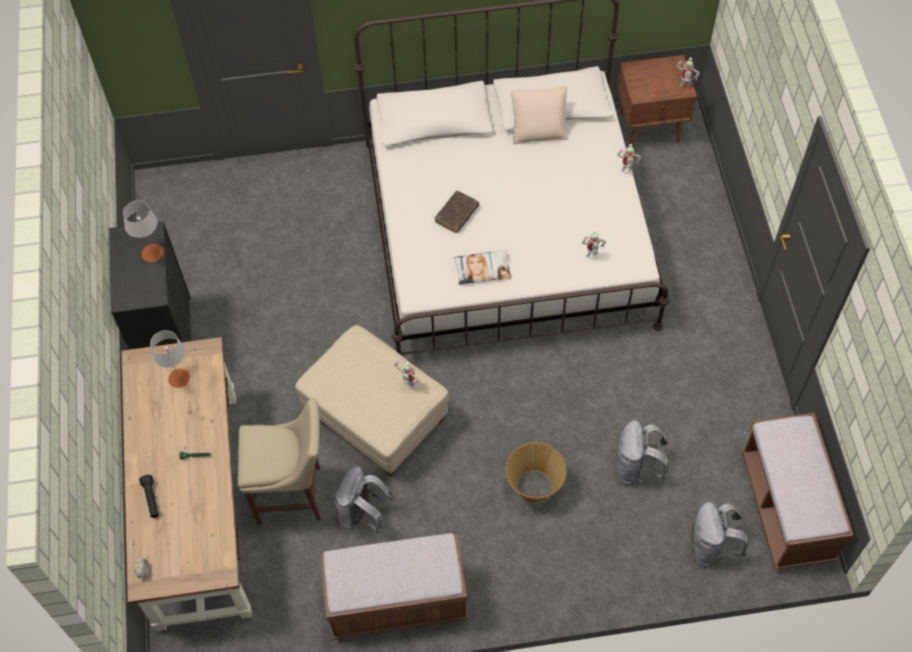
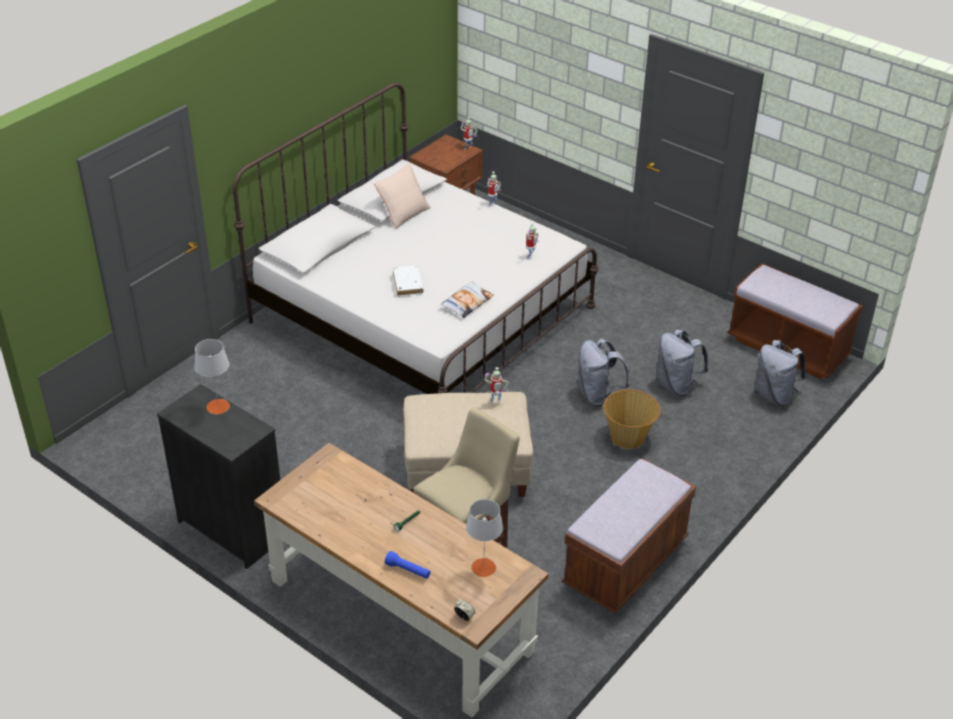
camera: 45 degrees left, 20 degrees down
(151, 499) = (408, 570): black flashlight -> blue flashlight
(179, 378) = (328, 486): grey table lamp -> grey table lamp (483, 567)
(363, 514) = (533, 531): grey backpack -> grey backpack (598, 395)
(457, 214) = (408, 284): brown book -> white book

